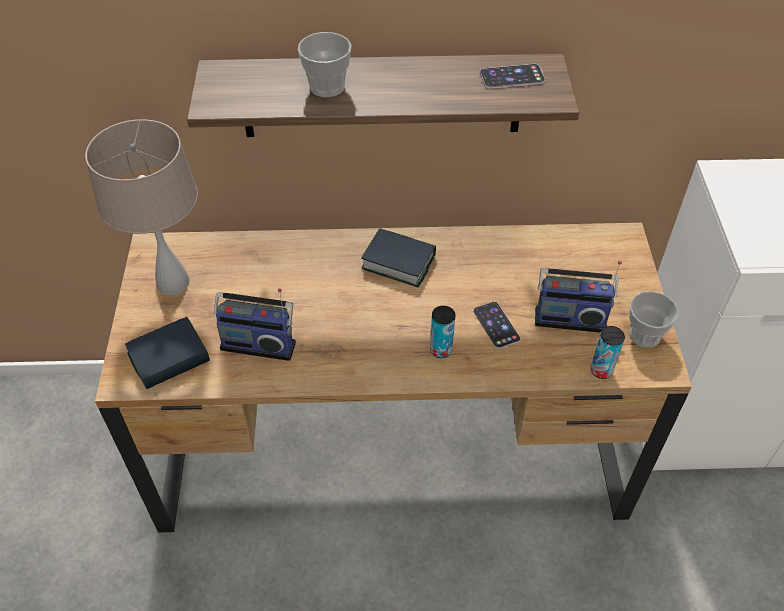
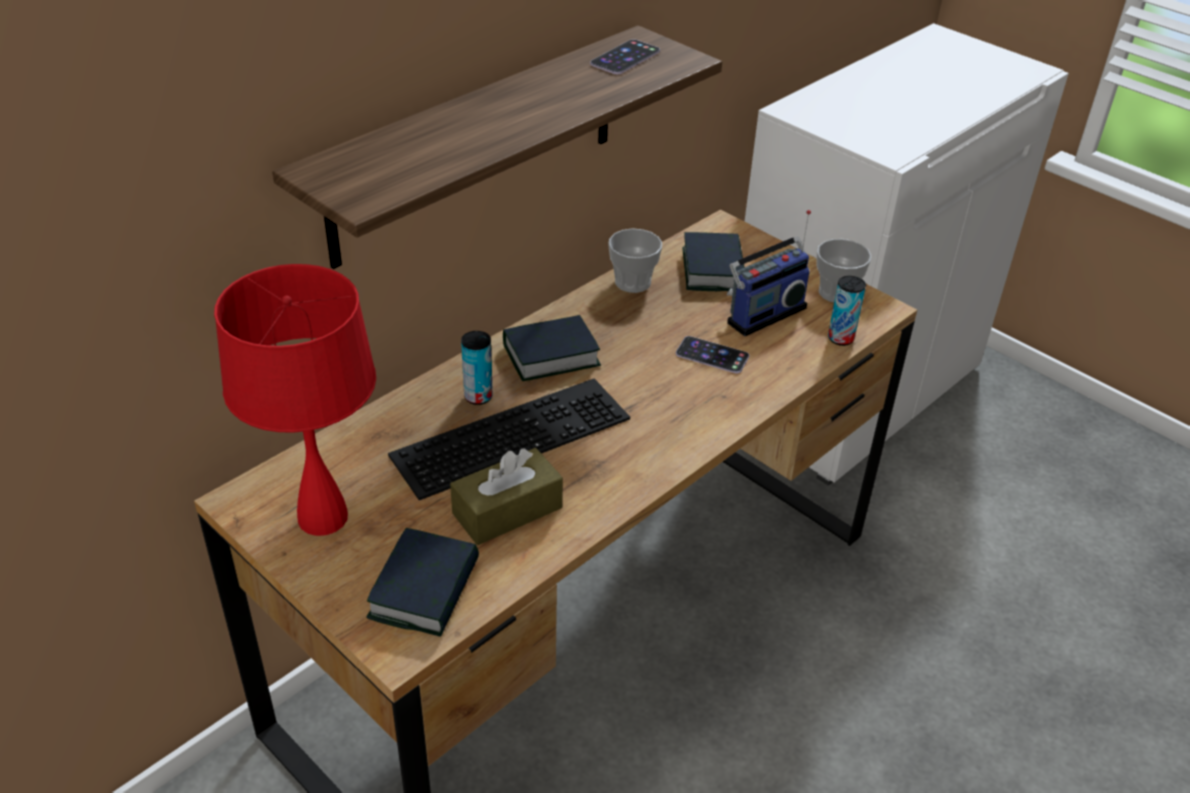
camera: 45 degrees left, 10 degrees down
(173, 283) = (323, 518): beige table lamp -> red table lamp
(259, 343) = (507, 510): radio -> brown tissue box
(317, 297) = (511, 433): none -> keyboard
(327, 86) = (464, 134): cup -> cup (633, 282)
(441, 350) = (692, 404): can -> can (478, 396)
(576, 265) = (713, 269): none -> book

